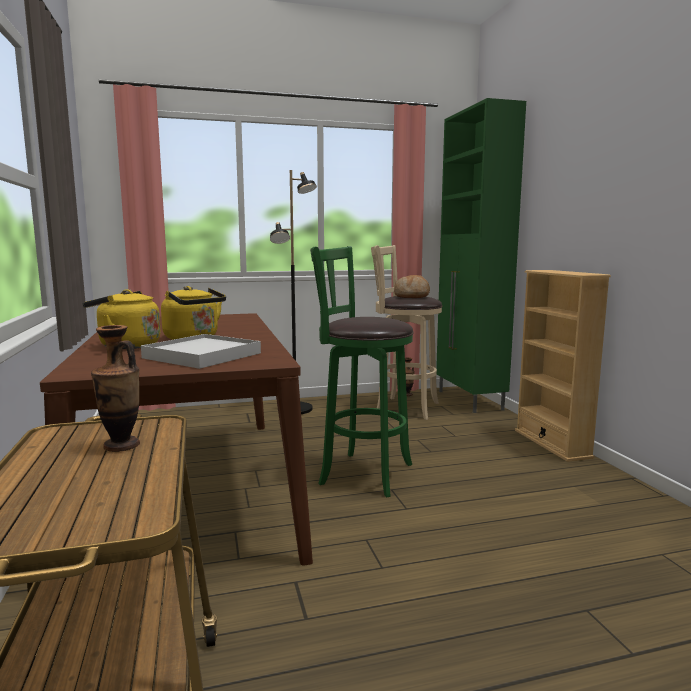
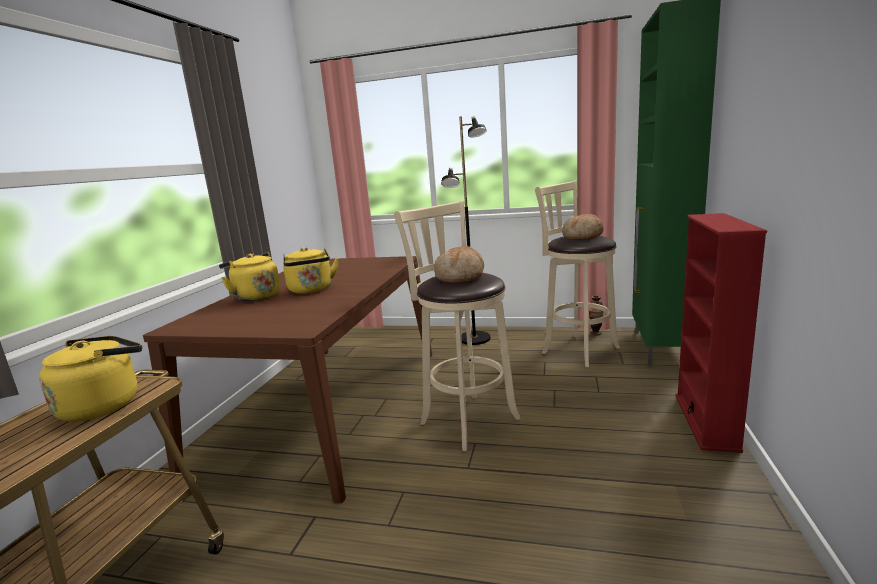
camera: 30 degrees right, 5 degrees up
(121, 445) = (104, 405): vase -> yellow kettle
(202, 356) = (276, 314): white tray -> none
(361, 473) = (466, 419): green stool -> beige stool
(369, 319) = (460, 277): none -> bread
(552, 443) = (706, 421): beige bookcase -> red bookcase

